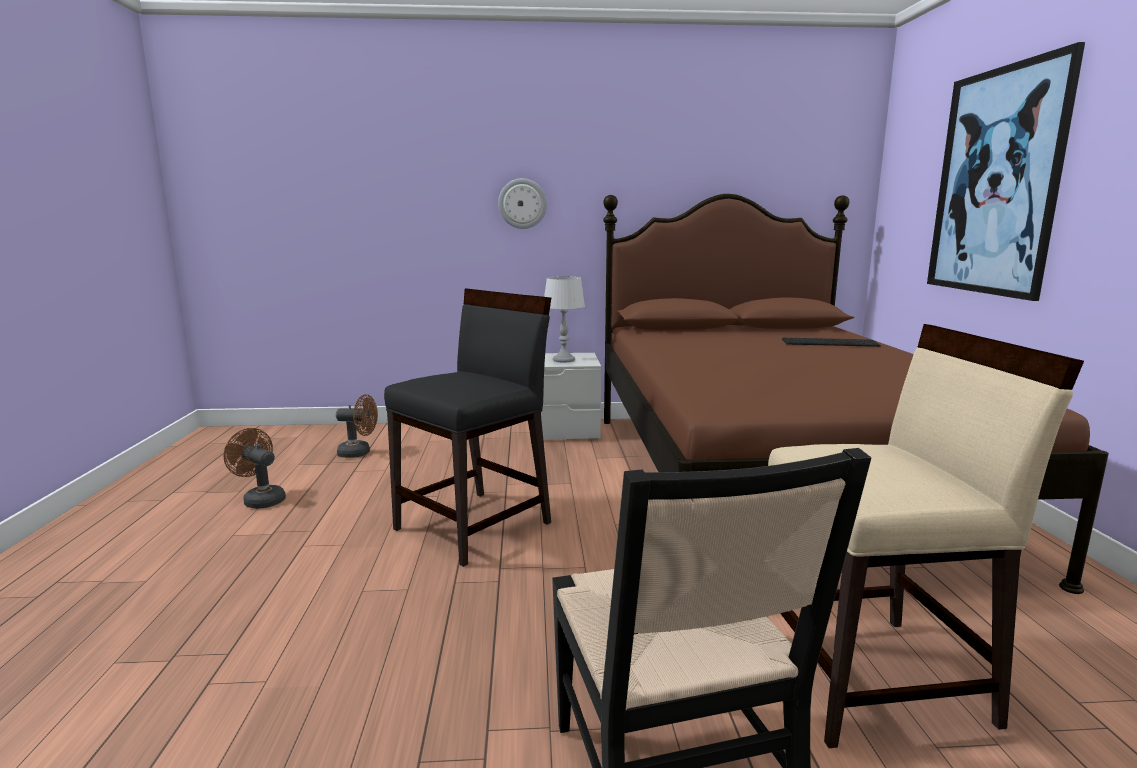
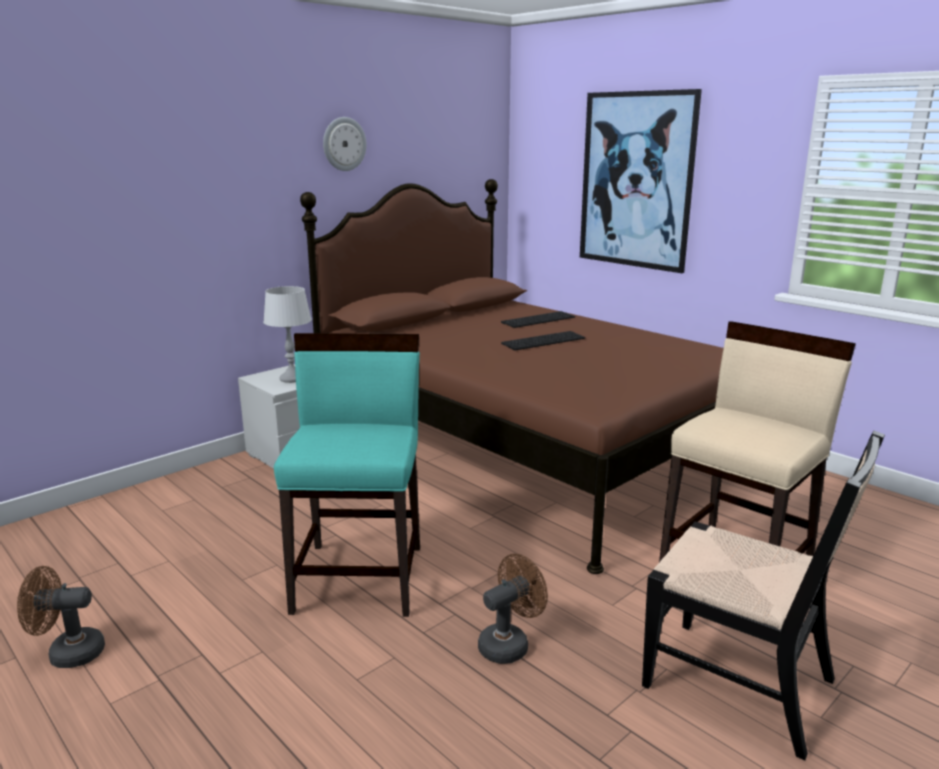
camera: 40 degrees left, 5 degrees up
(359, 453) = (98, 553): brown fan -> brown fan (509, 644)
(475, 525) = (360, 577): black chair -> turquoise chair
(522, 203) = (209, 207): wall clock -> wall clock (344, 144)
(792, 355) = (543, 340): none -> keyboard

